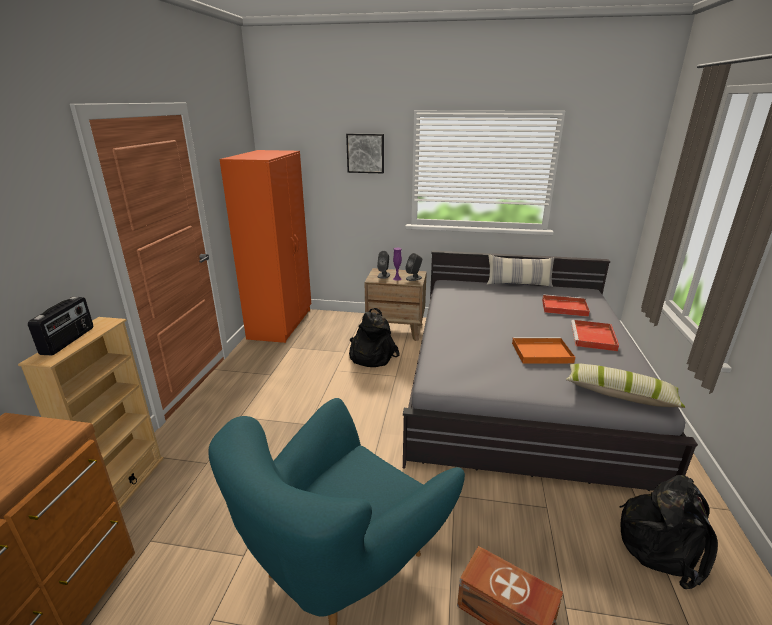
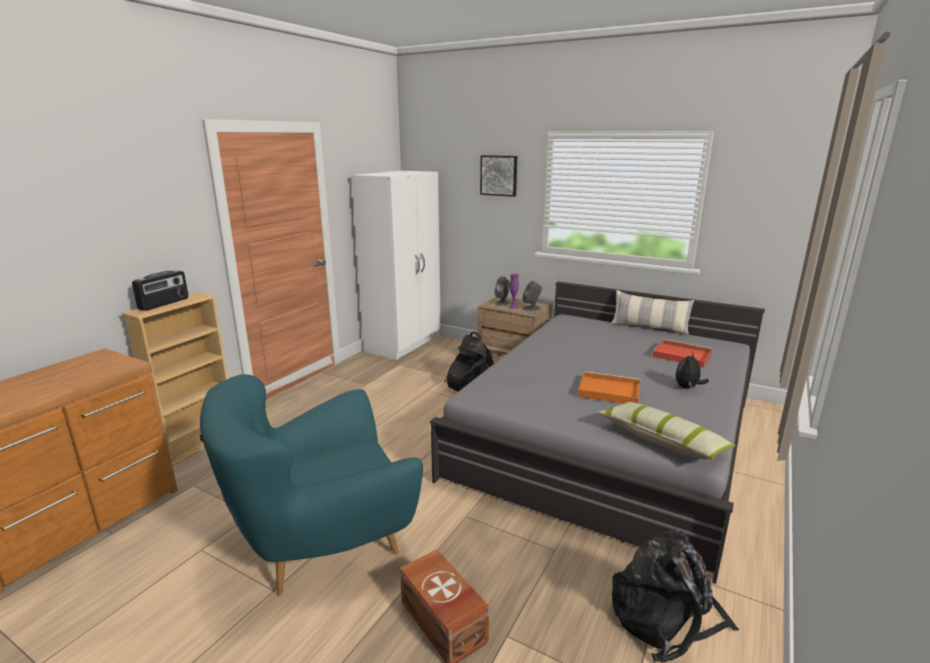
camera: 20 degrees right, 5 degrees down
(281, 323) = (404, 343): orange wardrobe -> white wardrobe
(593, 338) = (687, 387): red tray -> plush toy

